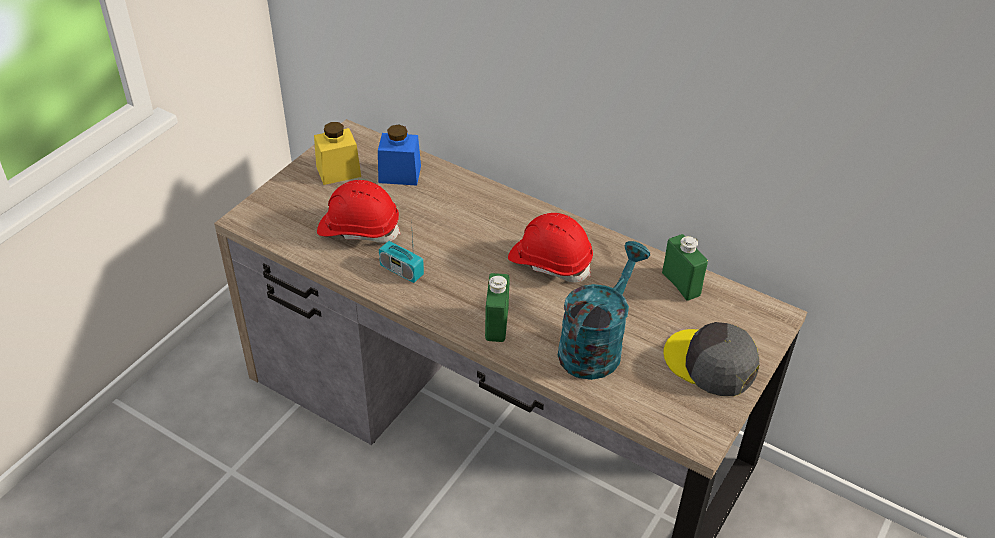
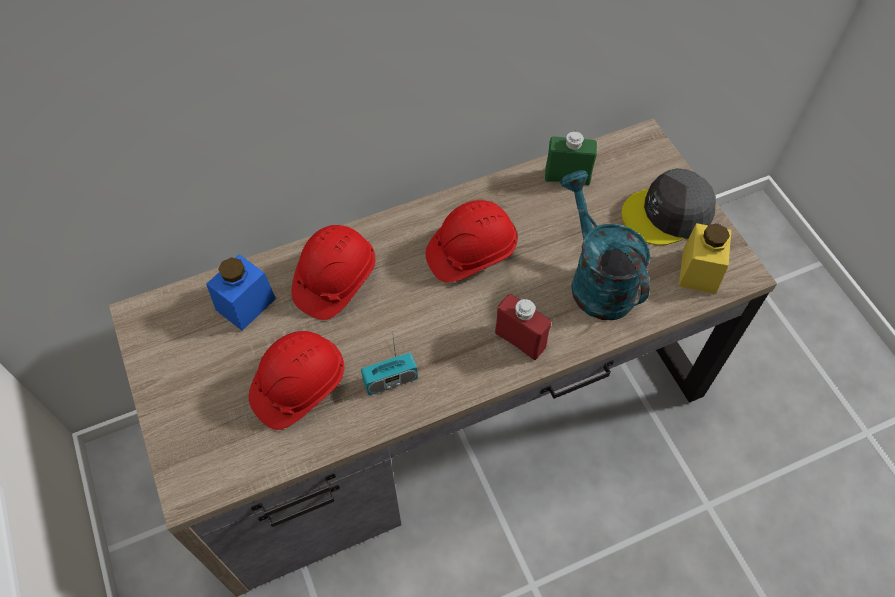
camera: 55 degrees left, 15 degrees up
(338, 171) = (191, 358): yellow jar -> yellow jar (699, 271)
(457, 205) = (334, 280): none -> red hard hat
(496, 324) = (520, 340): green bottle -> red bottle

